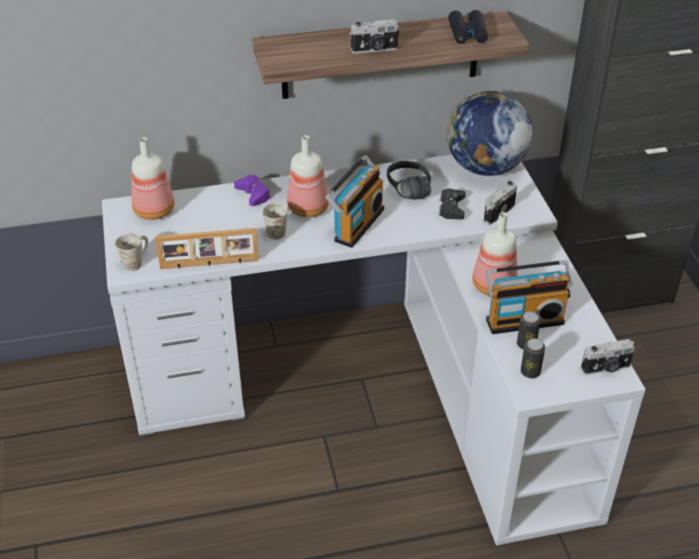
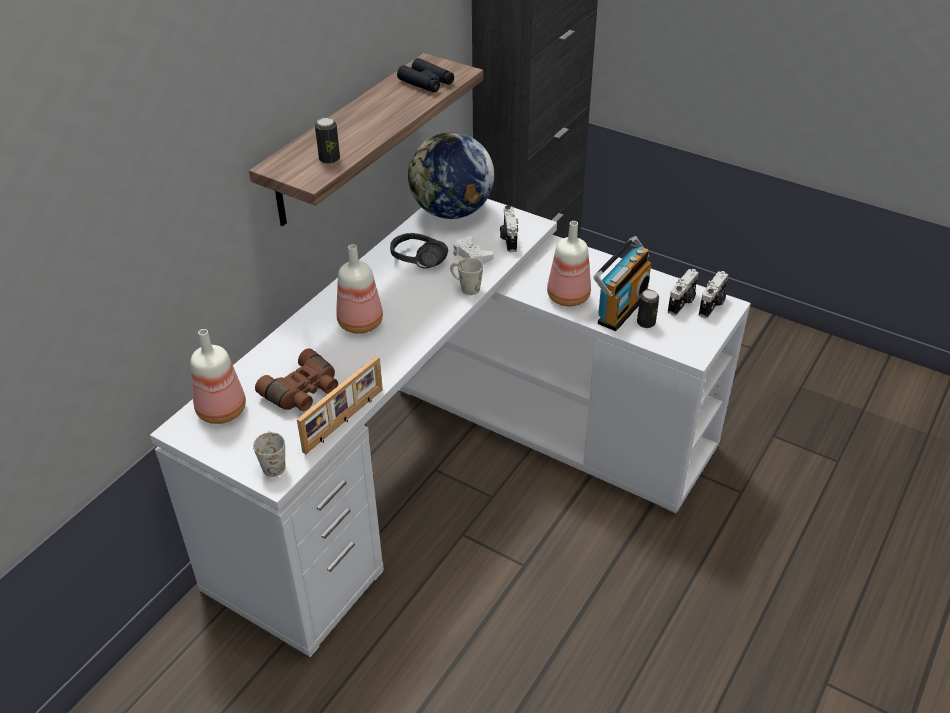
camera: 45 degrees left, 0 degrees up
(212, 230) = (303, 392): none -> brown binoculars
(253, 194) = (295, 340): purple game controller -> none
(275, 230) = (359, 357): white mug -> white mug (465, 287)
(356, 224) = (418, 311): radio -> none
(374, 50) = (375, 128): camera -> camera (682, 303)
(451, 208) = (472, 255): black game controller -> white game controller
(530, 372) = (674, 339): can -> can (329, 159)

